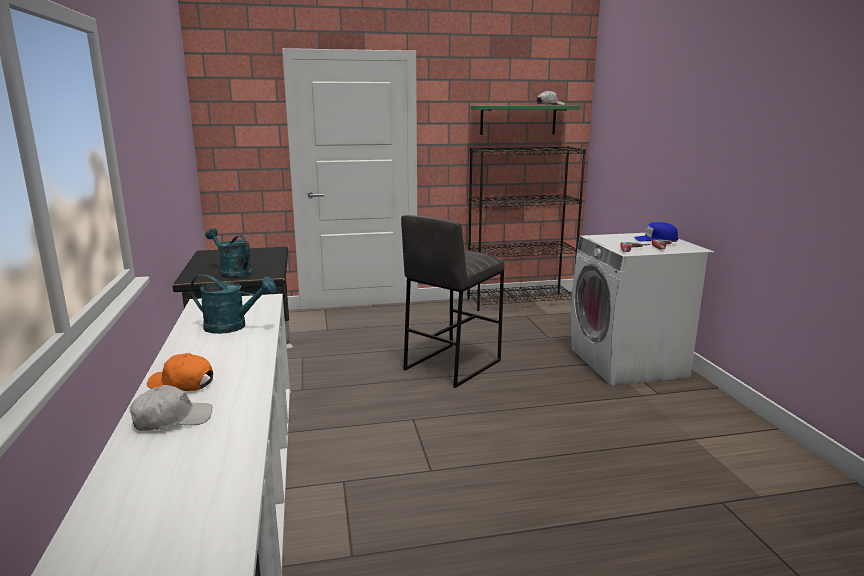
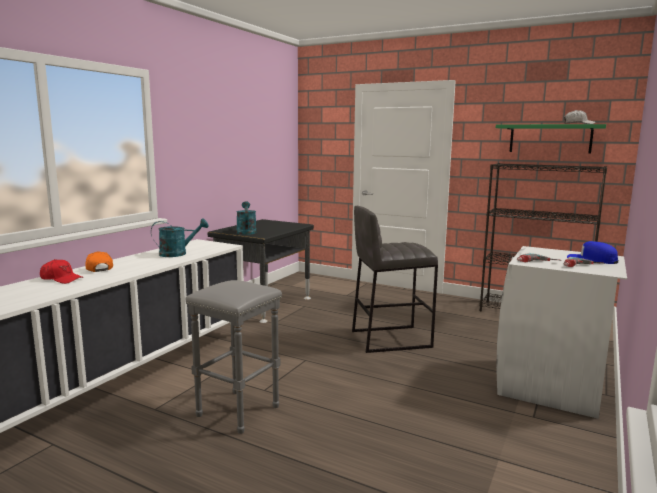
camera: 40 degrees right, 5 degrees down
(172, 419) = (61, 279): white cap -> red cap
(233, 327) = (178, 253): turquoise watering can -> turquoise watering can turned 75 degrees counterclockwise
(448, 507) = (238, 412): none -> grey stool

